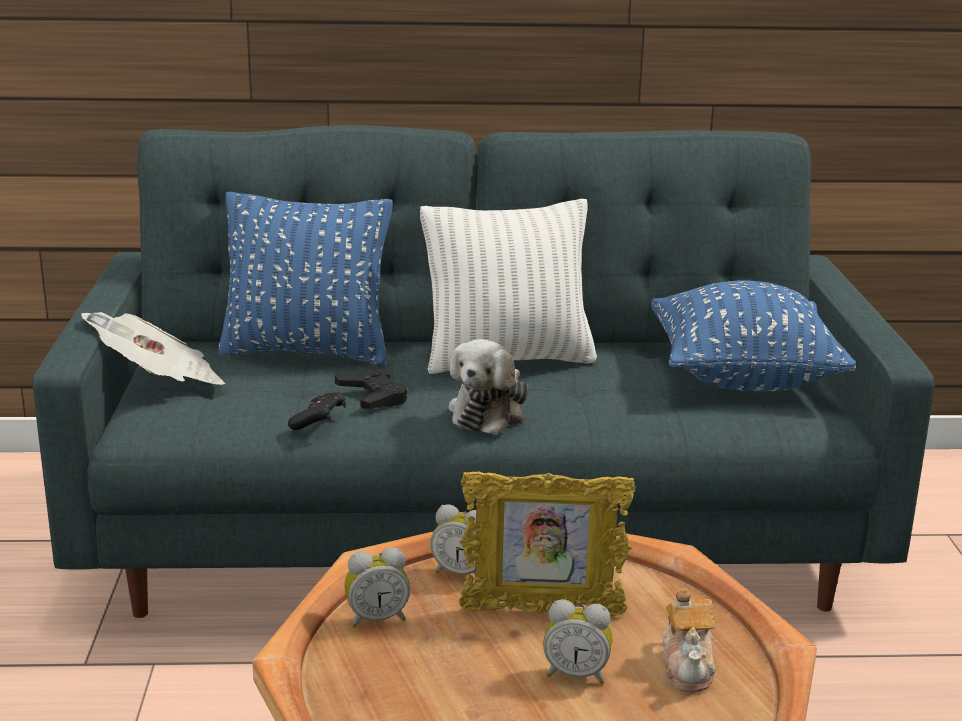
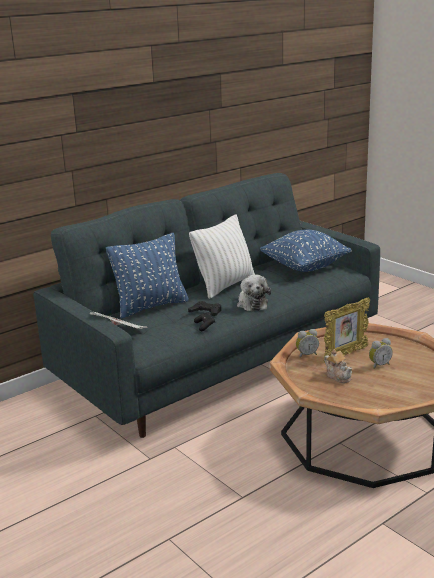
camera: 35 degrees left, 0 degrees up
(376, 618) = (305, 375): alarm clock -> none
(688, 667) = (401, 352): teapot -> teapot (338, 376)

